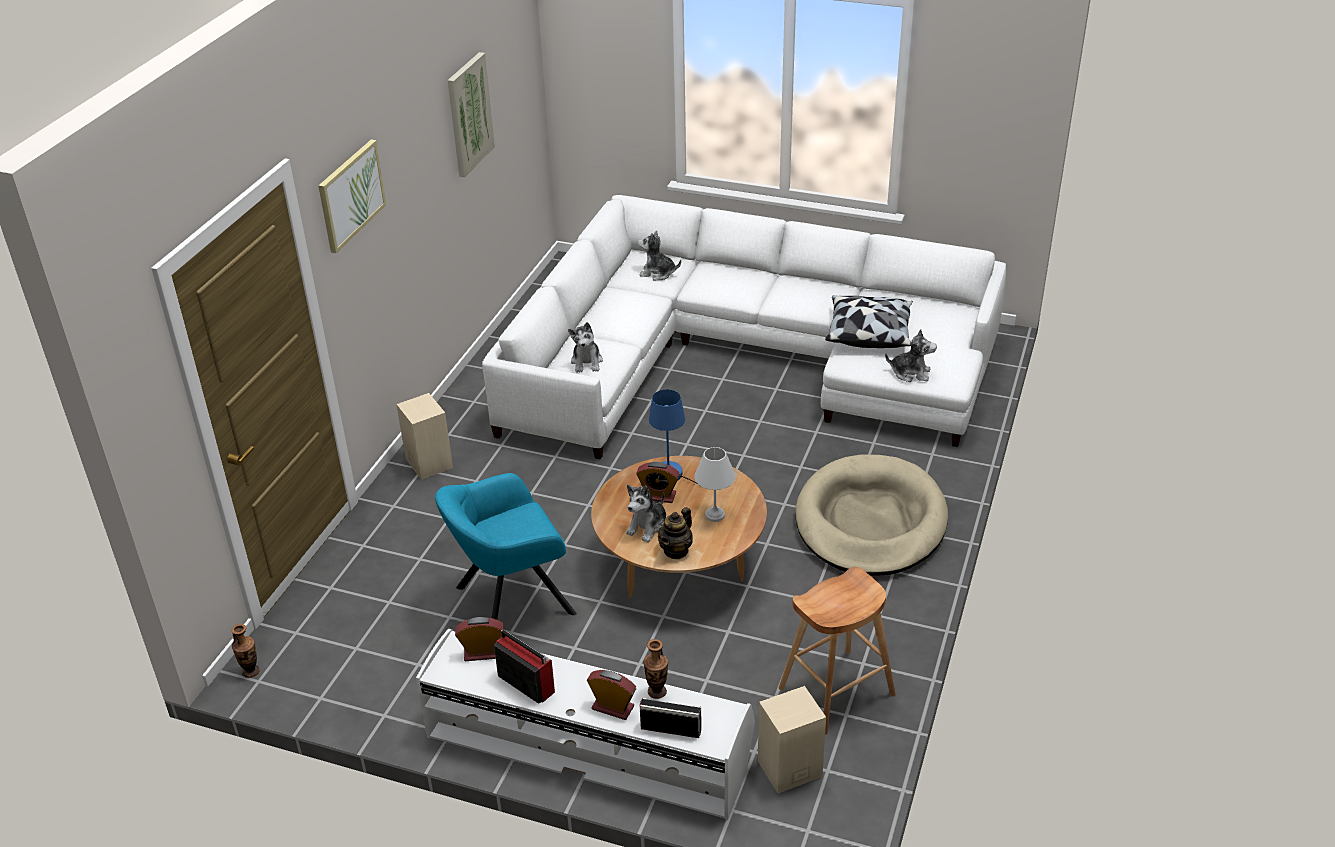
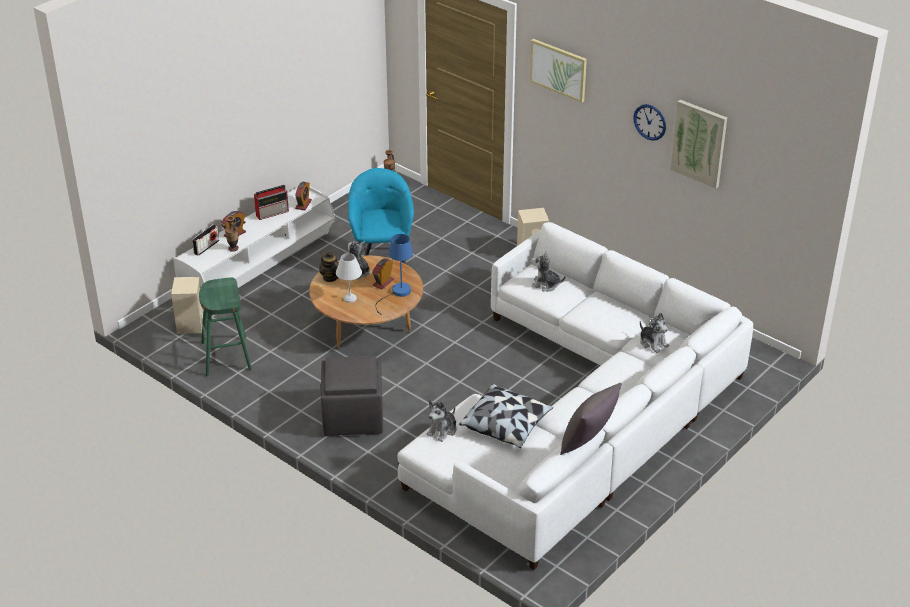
camera: 110 degrees right, 0 degrees up
(433, 145) = (650, 122): none -> wall clock
(658, 273) = (653, 343): plush toy -> plush toy turned 105 degrees clockwise
(837, 691) = (226, 356): brown stool -> green stool
(870, 522) = (352, 416): beige dog bed -> grey ottoman
(903, 234) = (588, 442): none -> grey pillow

